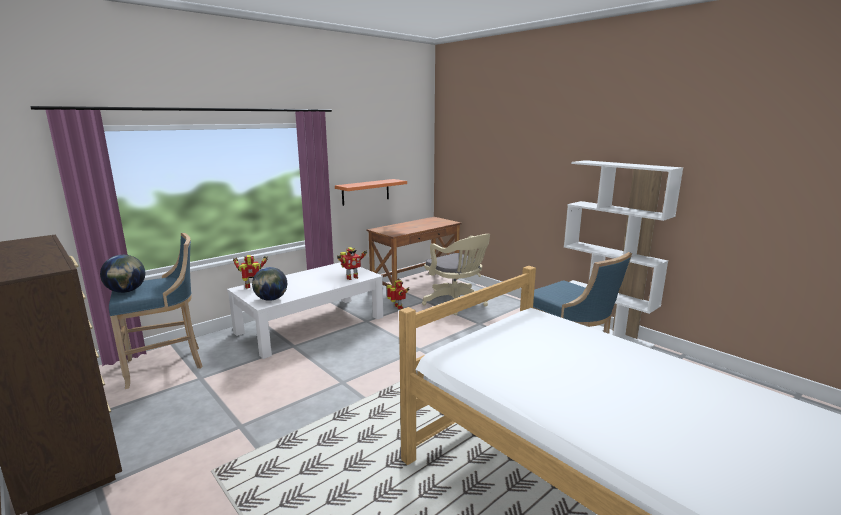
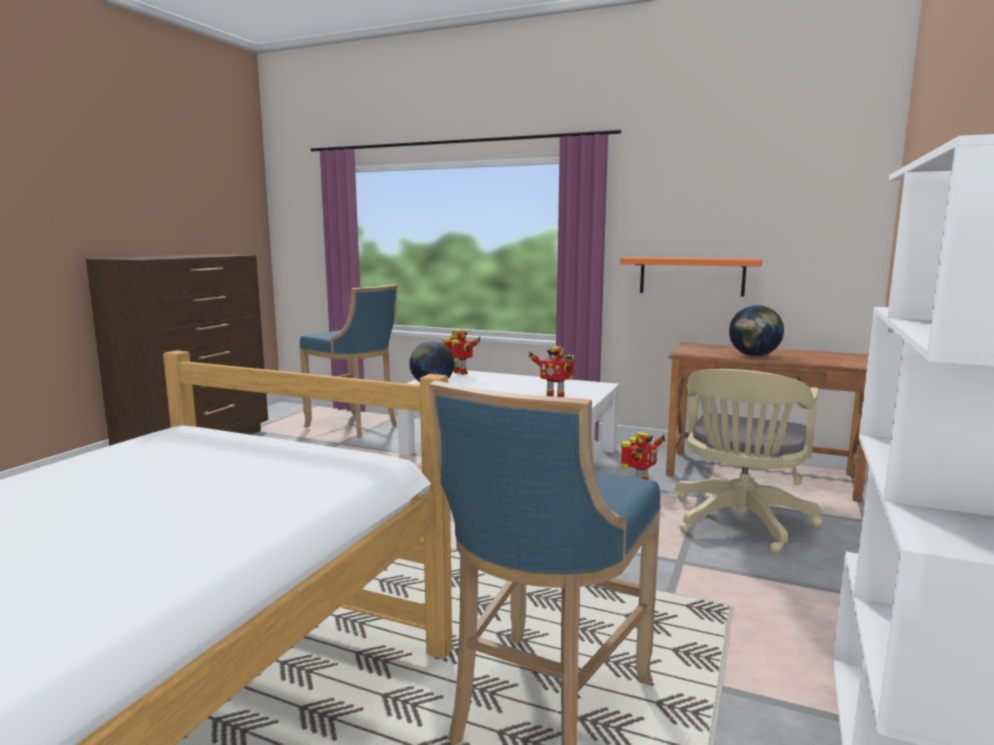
camera: 65 degrees right, 5 degrees down
(126, 291) = (333, 333): globe -> globe (754, 356)

